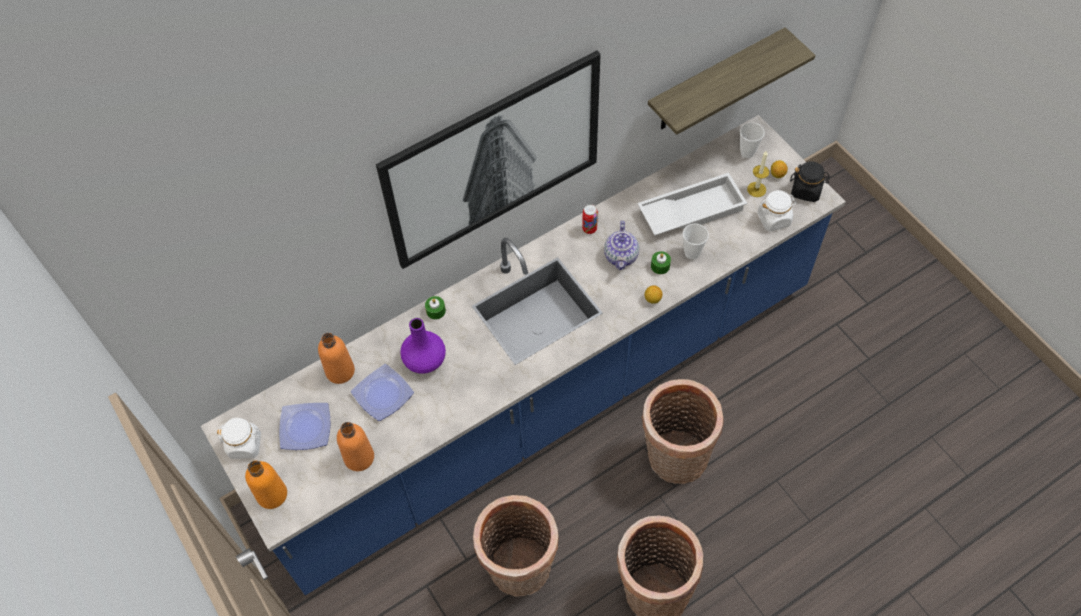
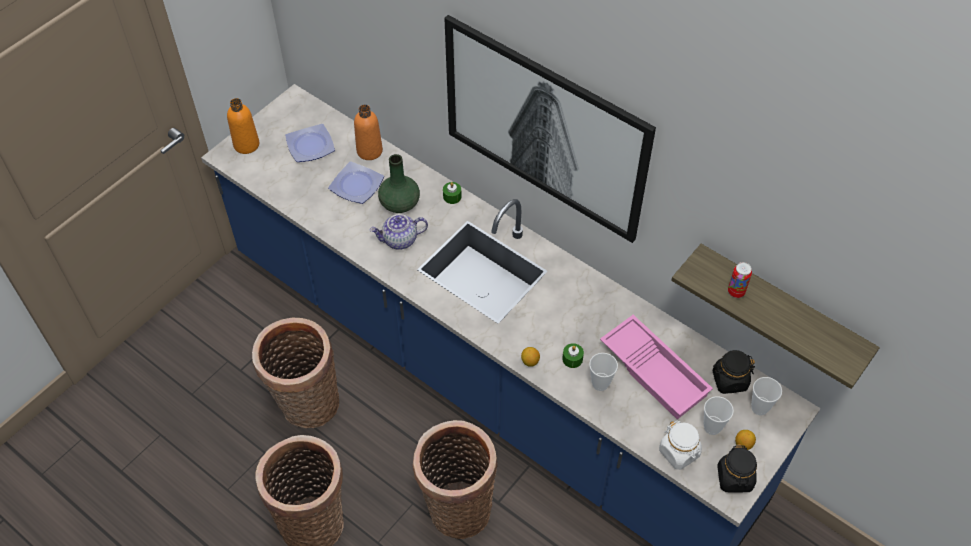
camera: 70 degrees right, 5 degrees down
(245, 445) = (285, 115): white jar -> none
(359, 457) = (293, 188): orange bottle -> none
(424, 360) = (399, 203): purple vase -> green vase
(589, 229) = (591, 288): can -> can (736, 292)
(621, 256) = (570, 323): teapot -> teapot (400, 240)
(691, 209) = (655, 371): white tray -> pink tray
(716, 163) = (729, 380): none -> black jar
(756, 189) = (712, 427): candle -> cup

